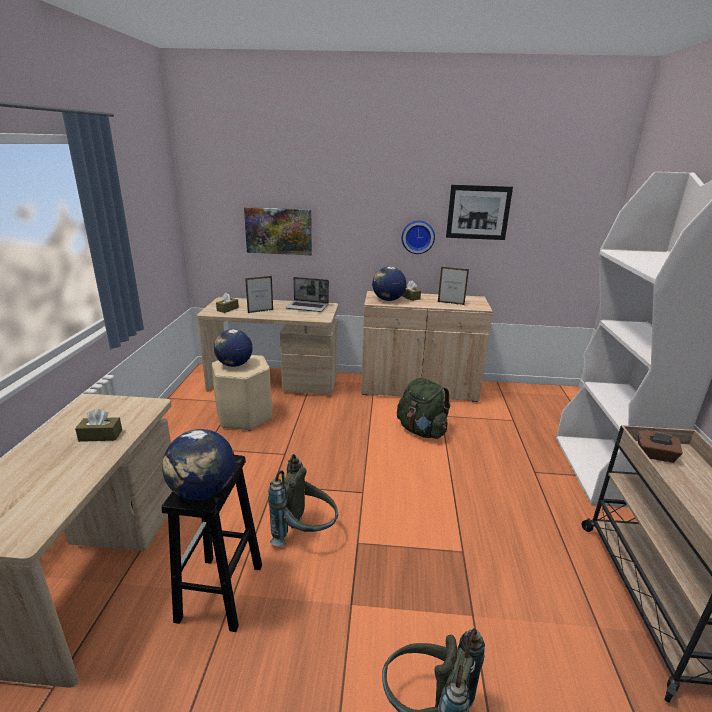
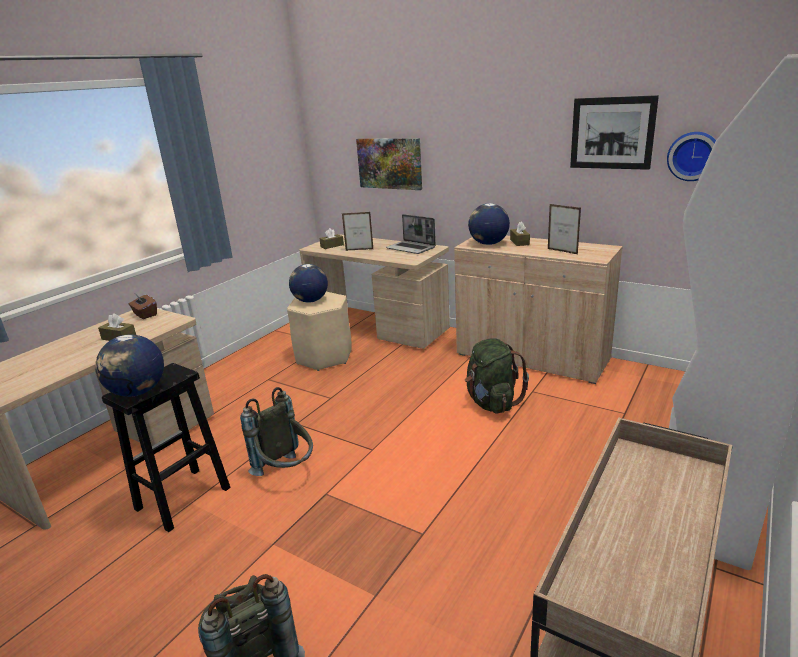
camera: 30 degrees right, 0 degrees up
(418, 236) = (536, 167): wall clock -> wall clock (693, 156)
(655, 455) = (645, 466): brown tissue box -> brown tissue box (145, 314)

